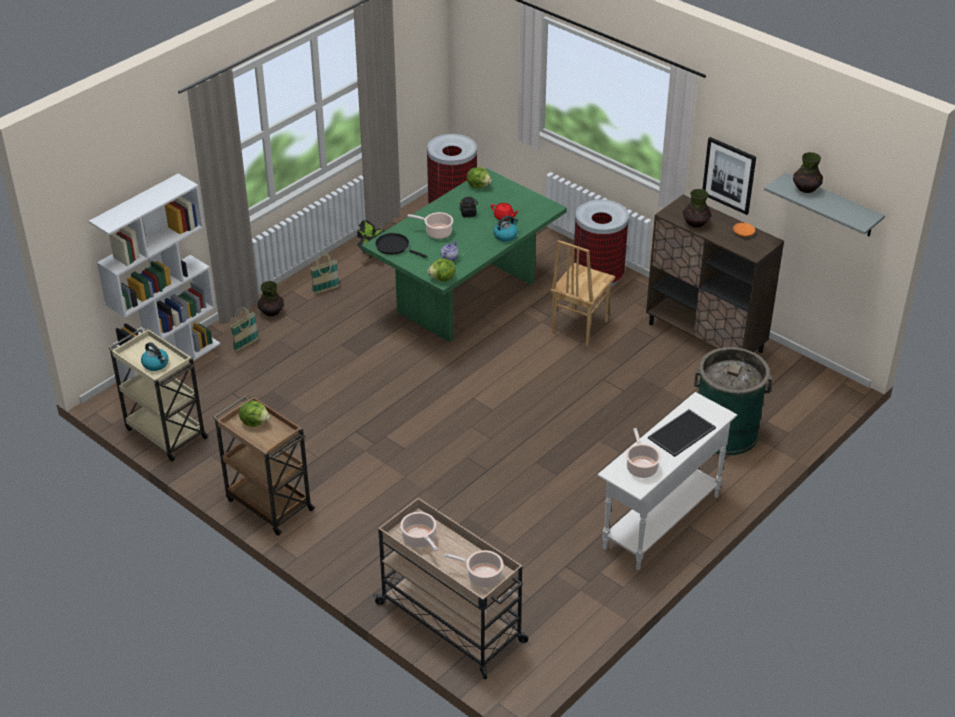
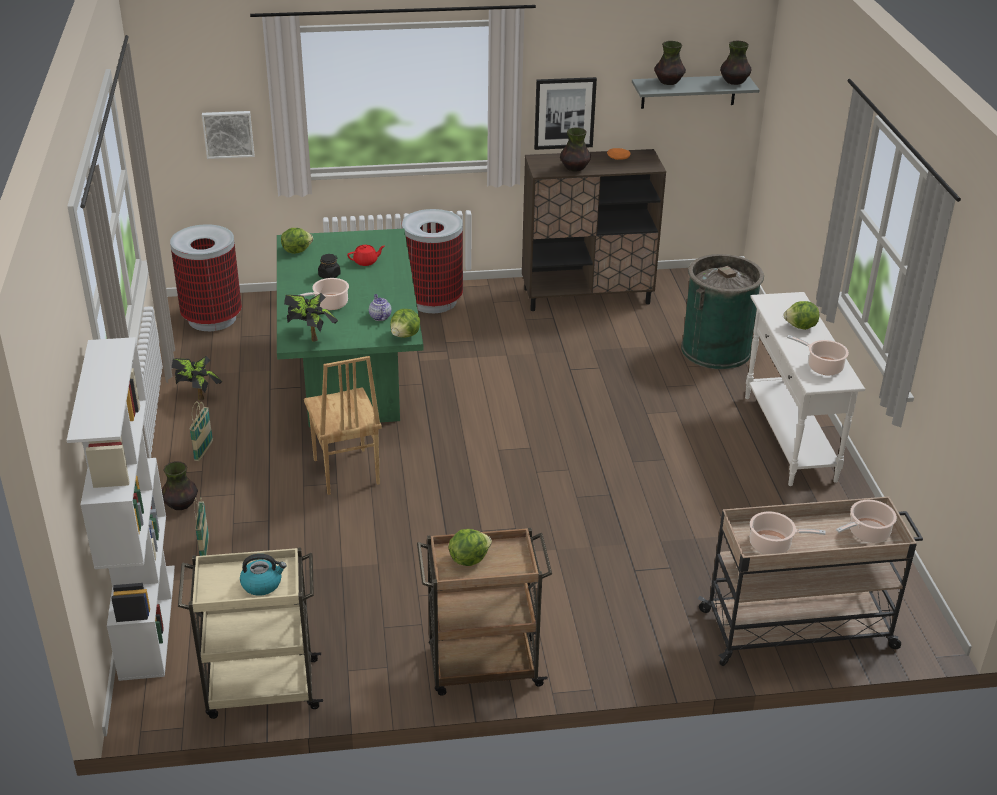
camera: 50 degrees left, 5 degrees down
(394, 247) = (312, 336): black frying pan -> potted plant
(498, 78) = (228, 133): none -> picture
(505, 235) = (394, 274): kettle -> none
(578, 327) = (484, 344): brown chair -> brown chair (345, 472)
(682, 434) = (800, 327): tray -> lettuce
(858, 215) = (734, 82): none -> vase

